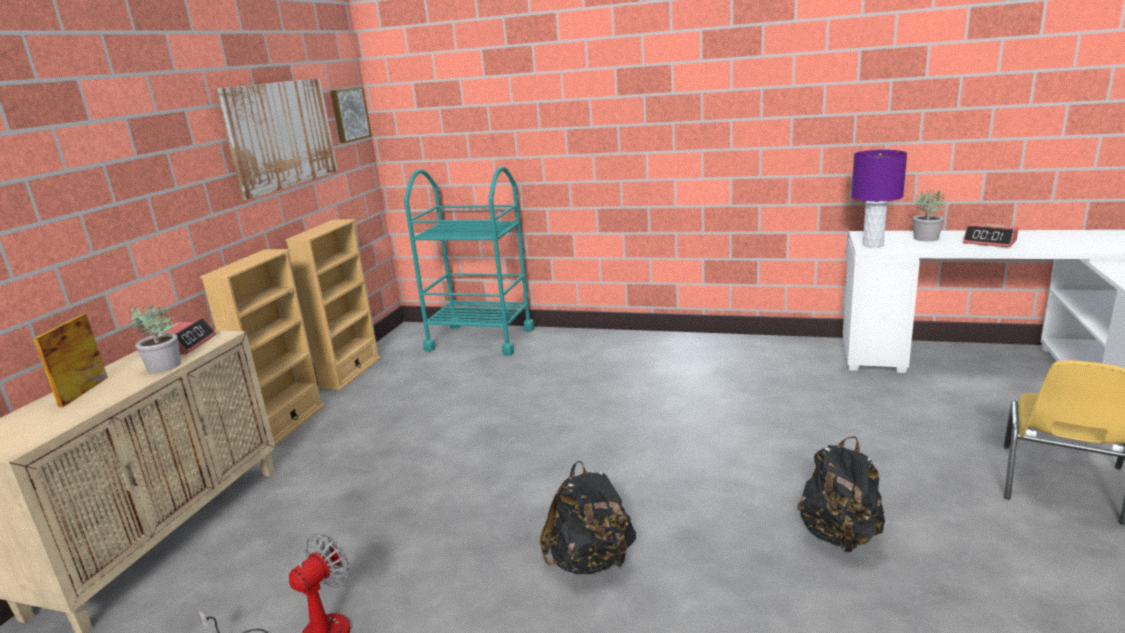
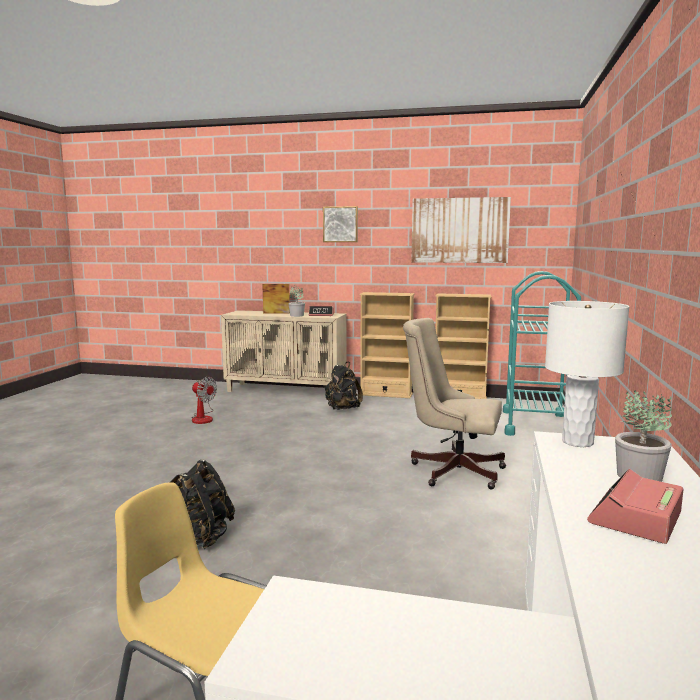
camera: 85 degrees right, 10 degrees down
(349, 114) = (544, 225): picture -> picture (340, 224)
(590, 561) = (219, 463): black backpack -> black backpack (342, 409)
(615, 386) = (451, 470): none -> beige office chair
(872, 245) = (577, 442): purple table lamp -> white table lamp

